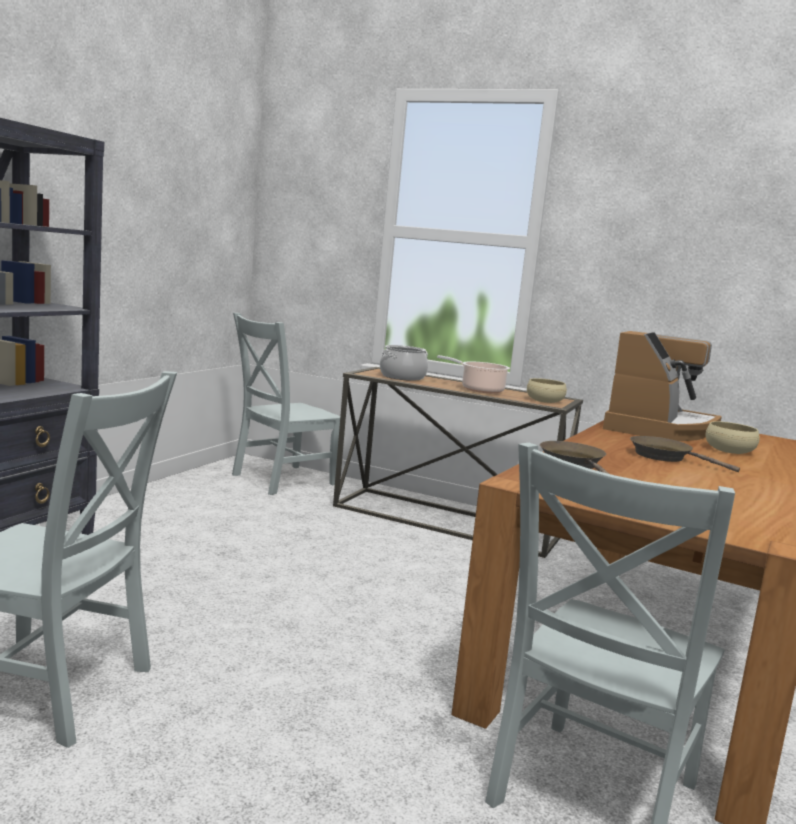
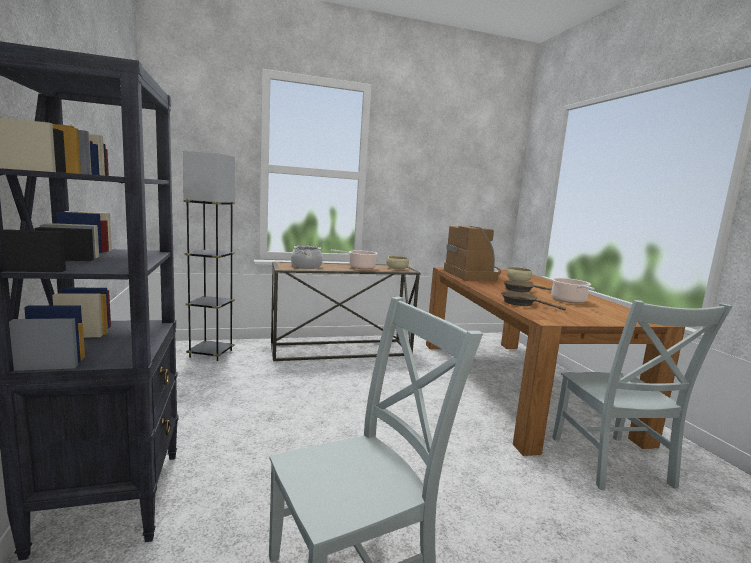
camera: 40 degrees left, 0 degrees up
(279, 480) = (211, 353): grey chair -> grey floor lamp
(704, 485) = (569, 301): none -> cooking pot

